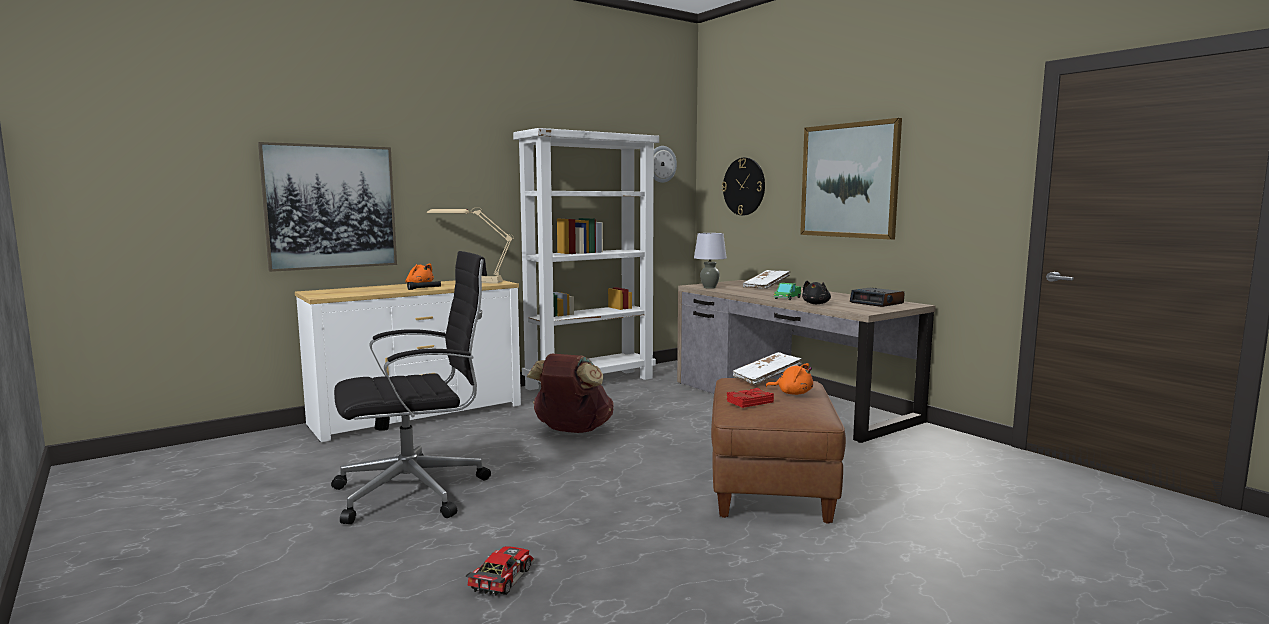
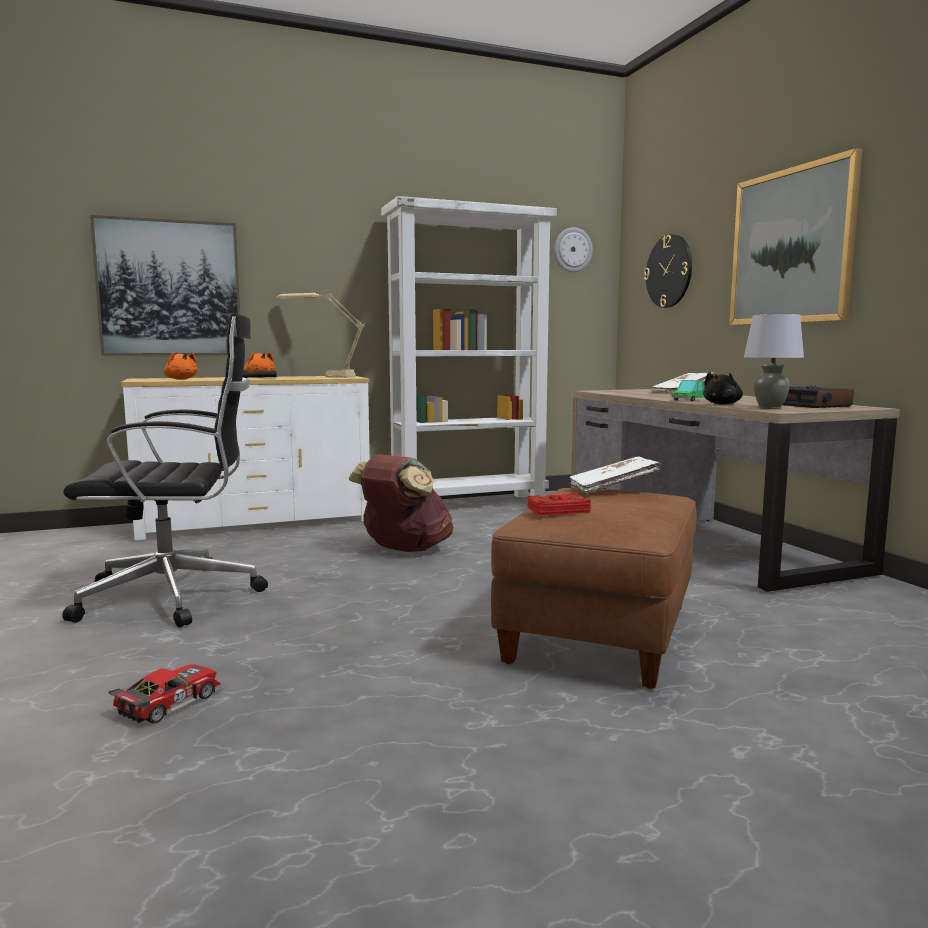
camera: 15 degrees right, 0 degrees up
(709, 287) = (608, 392): grey table lamp -> grey table lamp (769, 408)
(792, 393) = (630, 505): orange plush toy -> orange plush toy (181, 379)

